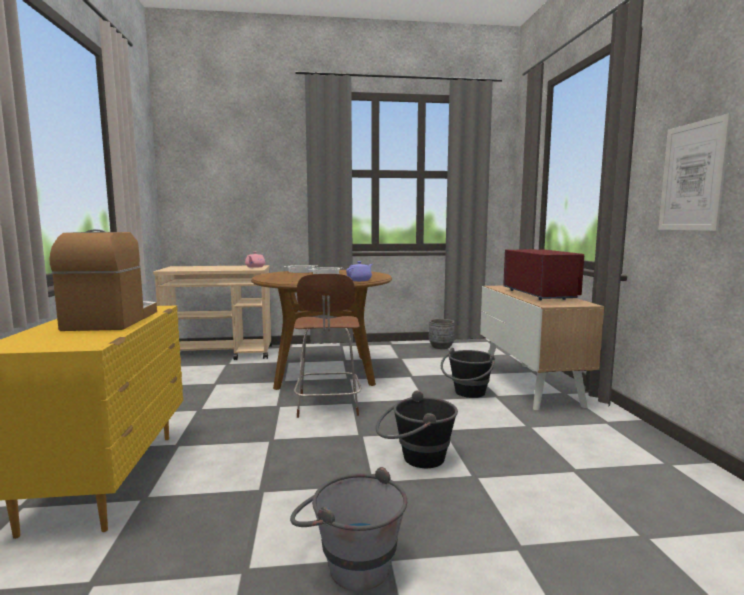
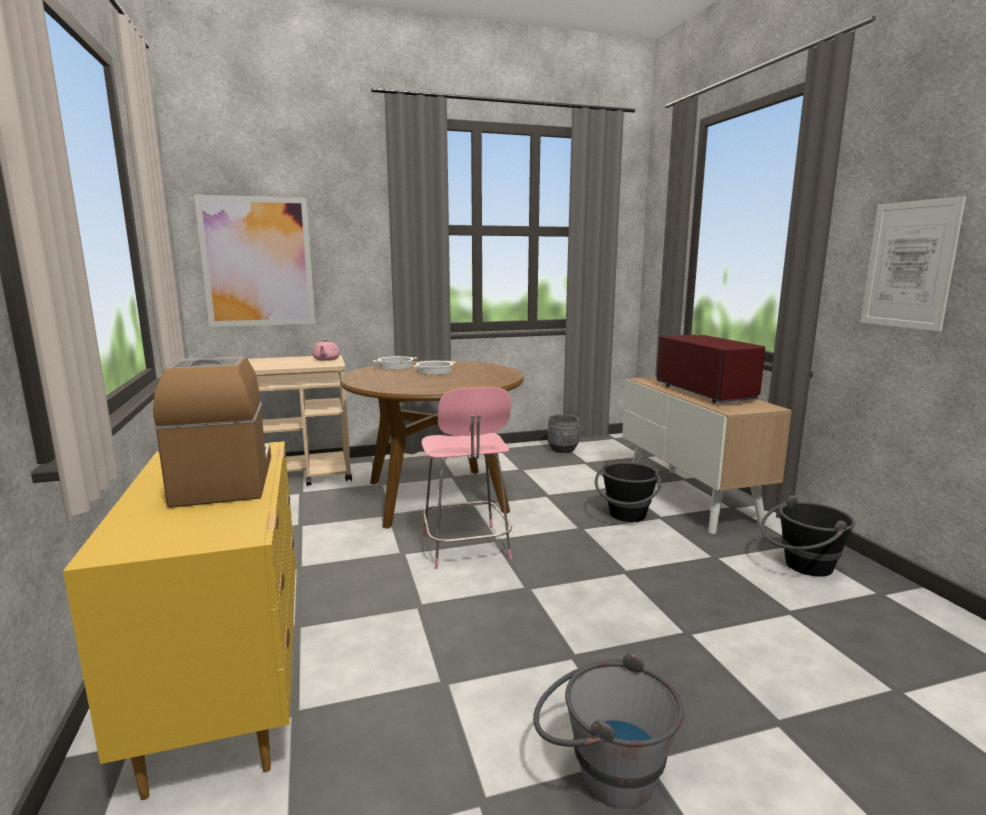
camera: 10 degrees left, 5 degrees up
(212, 196) = (258, 262): none -> picture
(328, 406) = (466, 548): brown chair -> pink chair
(359, 280) = (491, 383): purple teapot -> none
(415, 458) = (608, 615): black bucket -> black bucket (801, 567)

